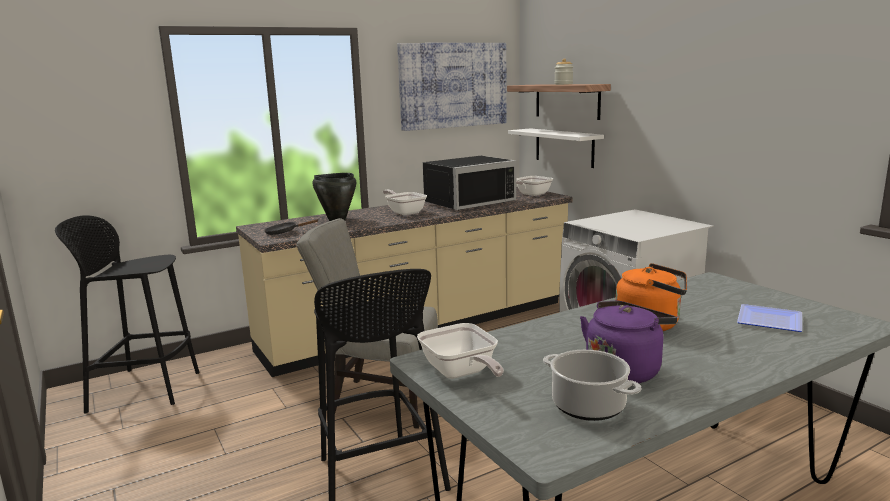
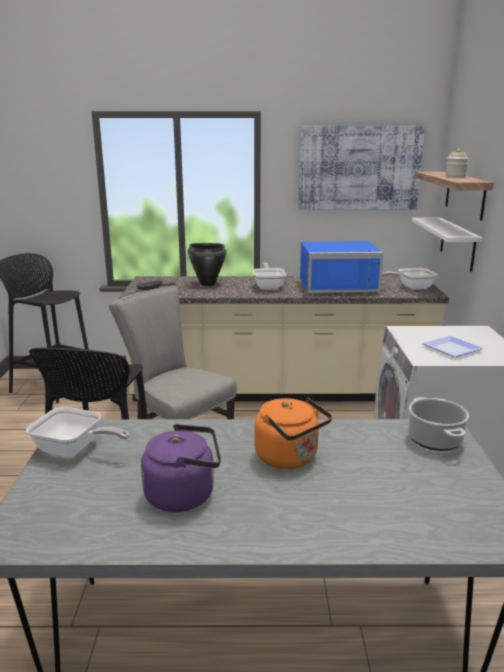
camera: 30 degrees right, 5 degrees up
(461, 373) = (74, 450): frying pan -> frying pan turned 75 degrees counterclockwise
(466, 202) = (337, 285): black microwave -> blue microwave
(589, 406) = (101, 515): cooking pot -> cooking pot (435, 440)
(767, 321) = (407, 495): plate -> plate (449, 348)

